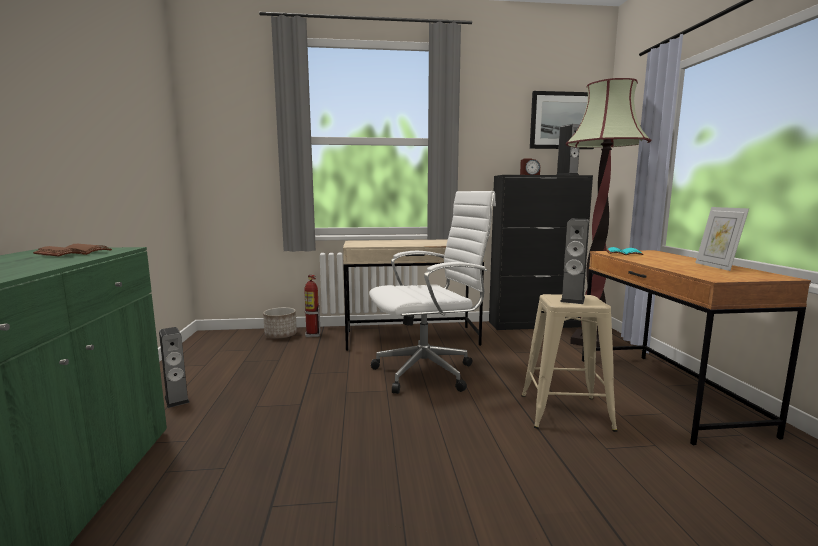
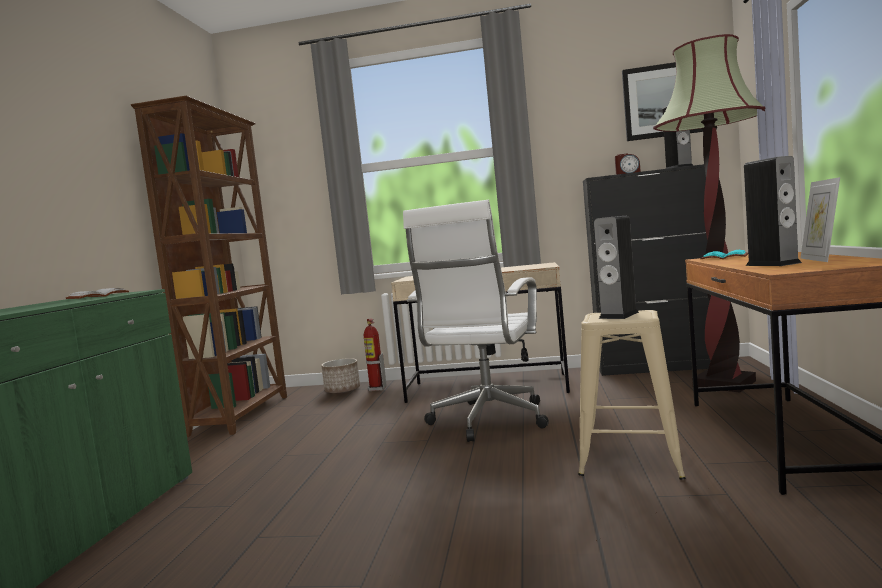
camera: 15 degrees right, 5 degrees down
(74, 253) = (98, 296): brown book -> white book
(177, 399) = (213, 450): speaker -> speaker (773, 264)
(190, 359) = (242, 415): none -> brown bookcase
(429, 372) = (487, 422): white office chair -> white office chair turned 120 degrees clockwise

